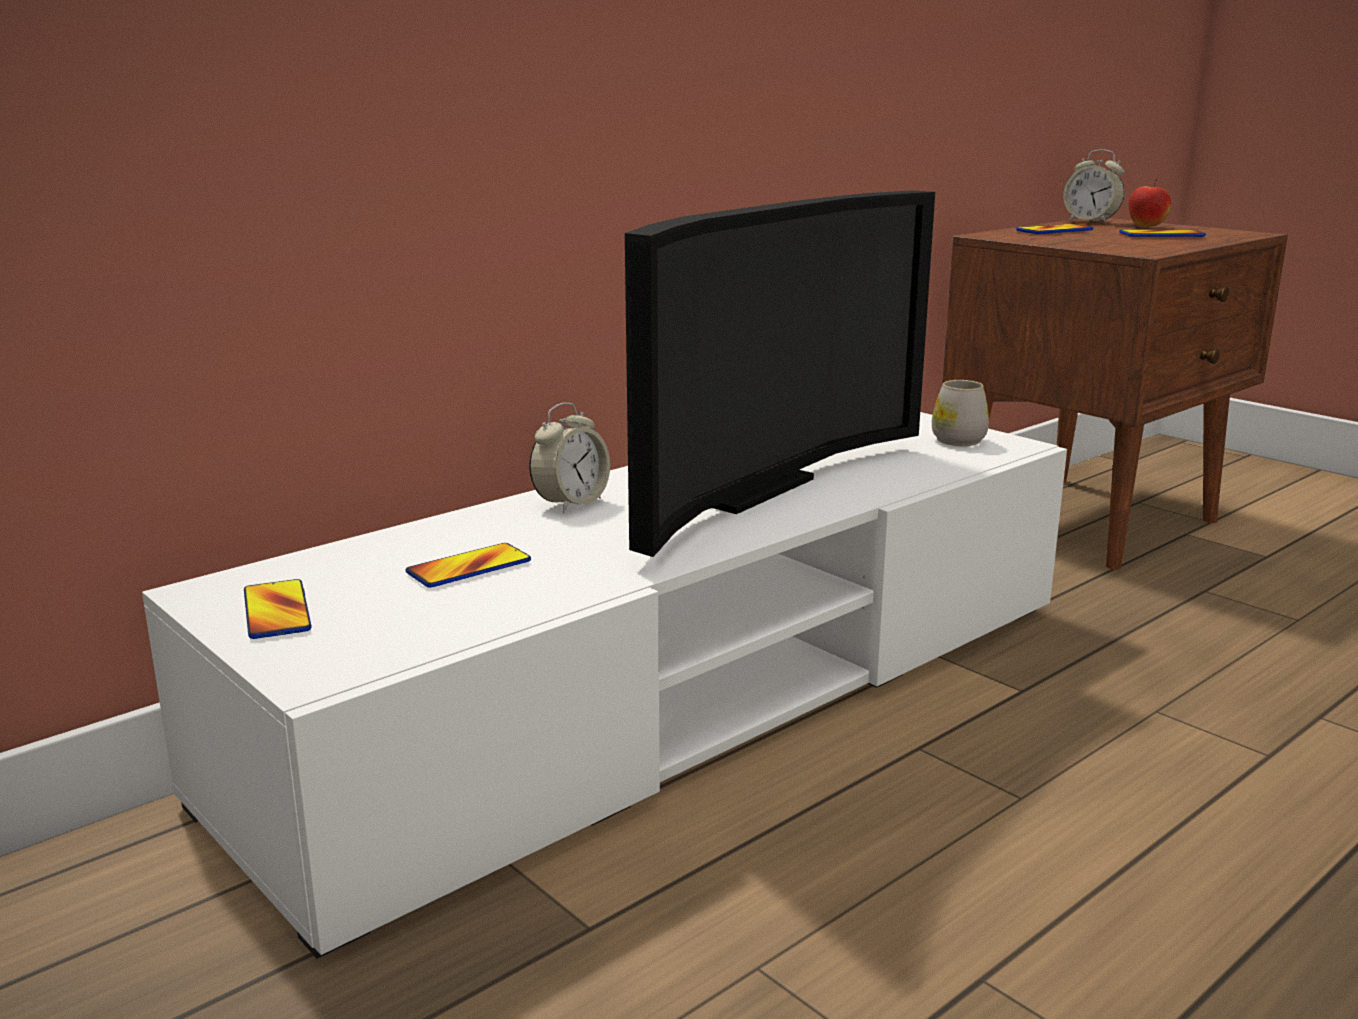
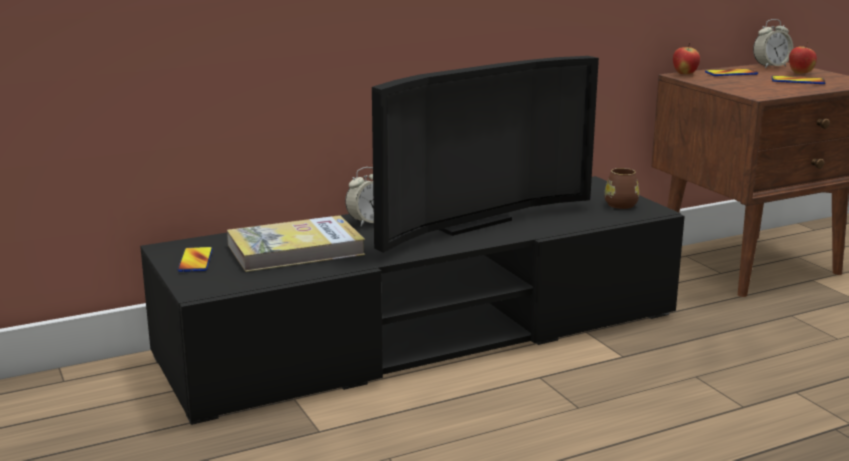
camera: 15 degrees right, 0 degrees up
(469, 568) = (295, 250): phone -> book
(679, 695) = (424, 335): white tv stand -> black tv stand
(955, 438) = (620, 203): white mug -> brown mug
(991, 234) = (684, 74): none -> apple
(1090, 222) = (770, 66): alarm clock -> alarm clock turned 75 degrees counterclockwise

